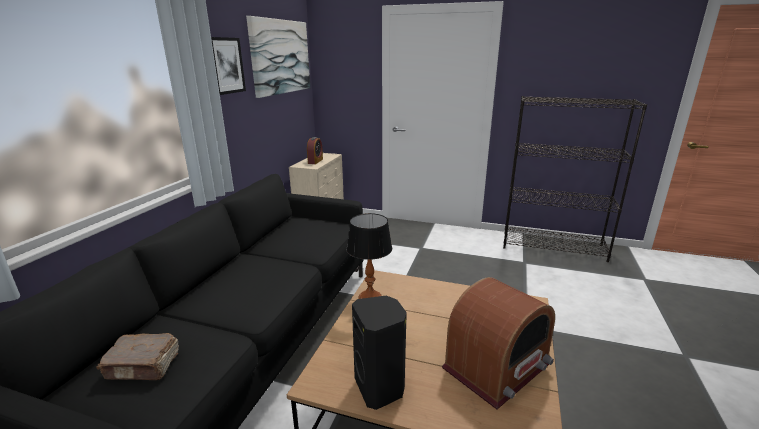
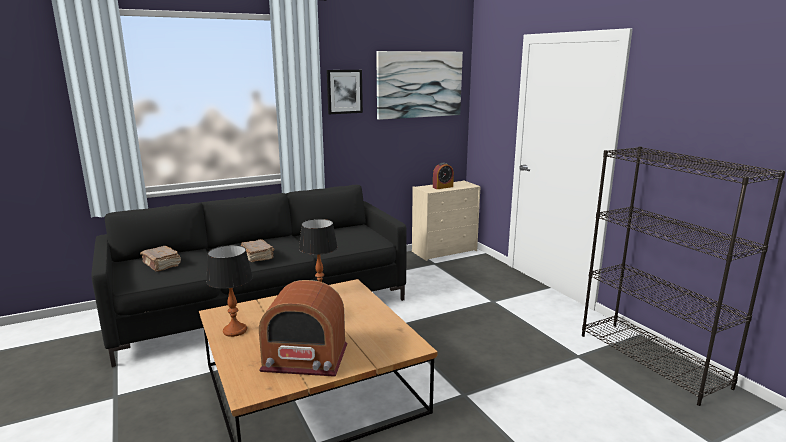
camera: 45 degrees right, 5 degrees down
(262, 291) = (257, 257): none -> brown book
(380, 388) = (235, 331): black speaker -> table lamp

